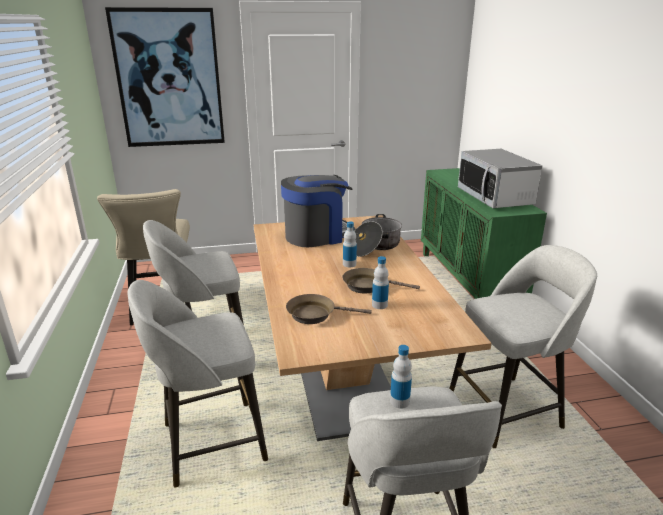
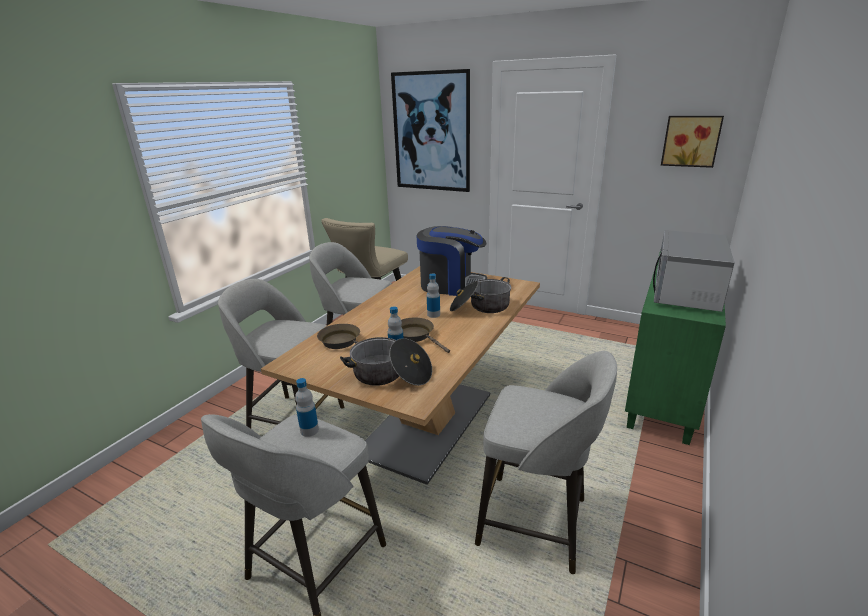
camera: 40 degrees right, 0 degrees up
(408, 323) = (390, 375): none -> cooking pot
(425, 77) = (691, 141): none -> picture

